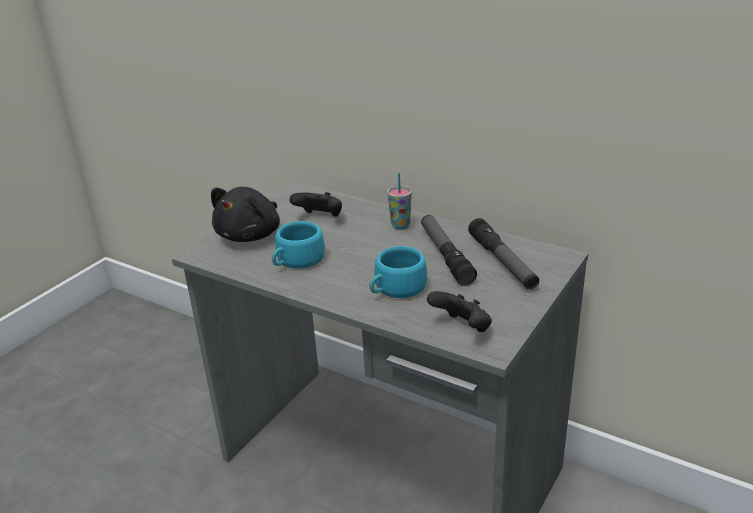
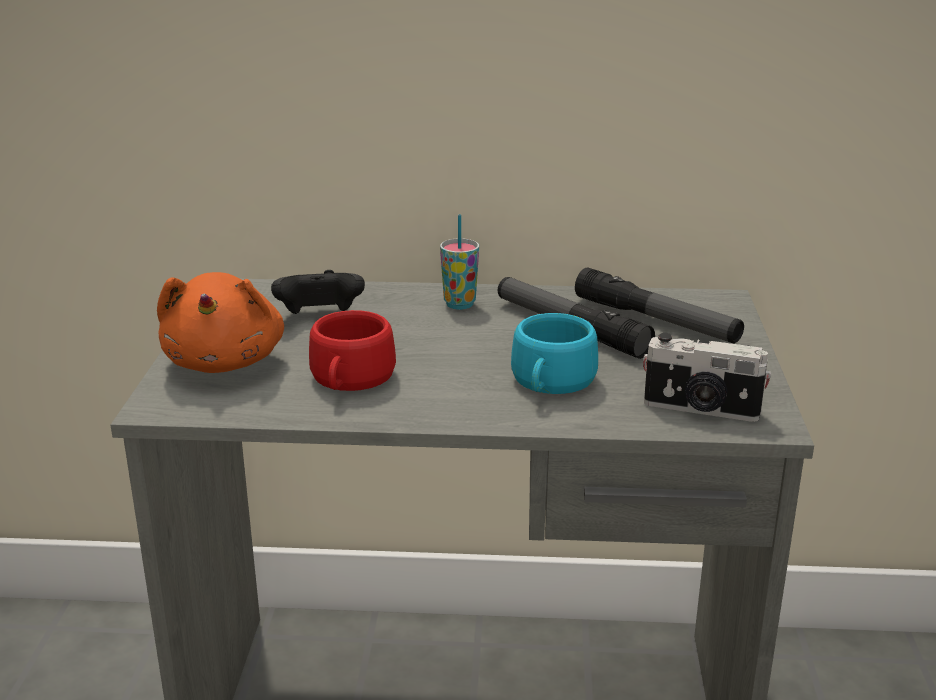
camera: 30 degrees left, 5 degrees down
(251, 235) = (226, 361): black plush toy -> orange plush toy
(296, 261) = (350, 381): turquoise cup -> red cup
(462, 328) = (701, 410): black game controller -> camera

